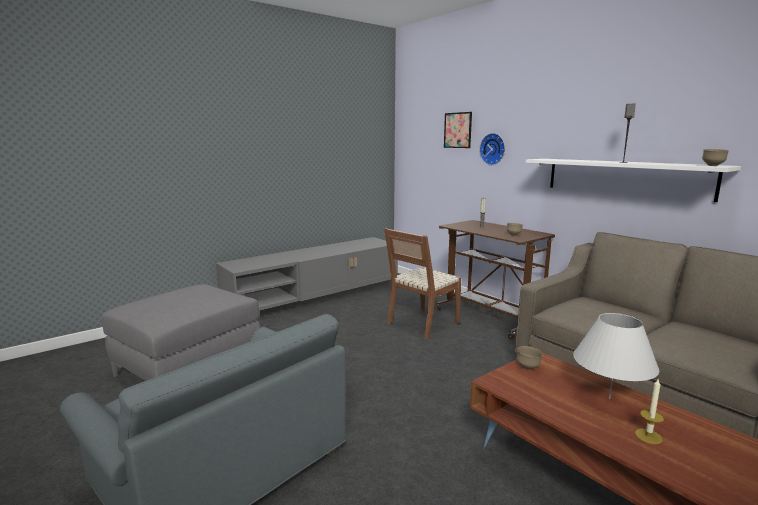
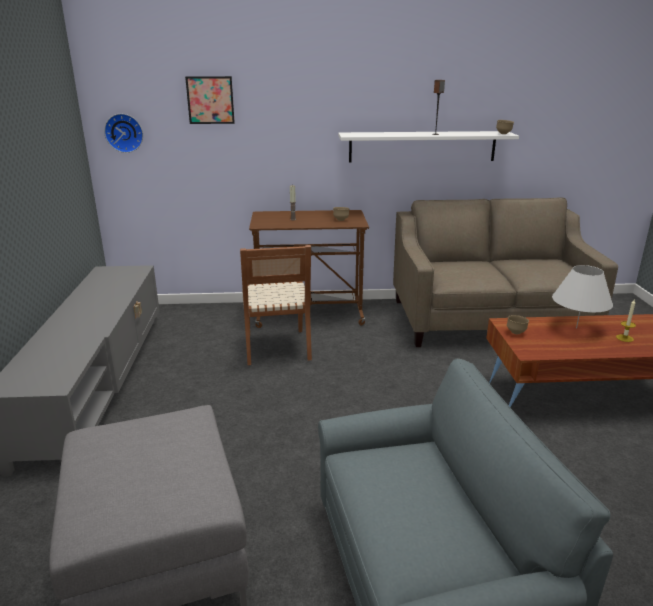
camera: 55 degrees left, 10 degrees up
(493, 149) = (270, 124): wall clock -> wall clock (124, 133)

